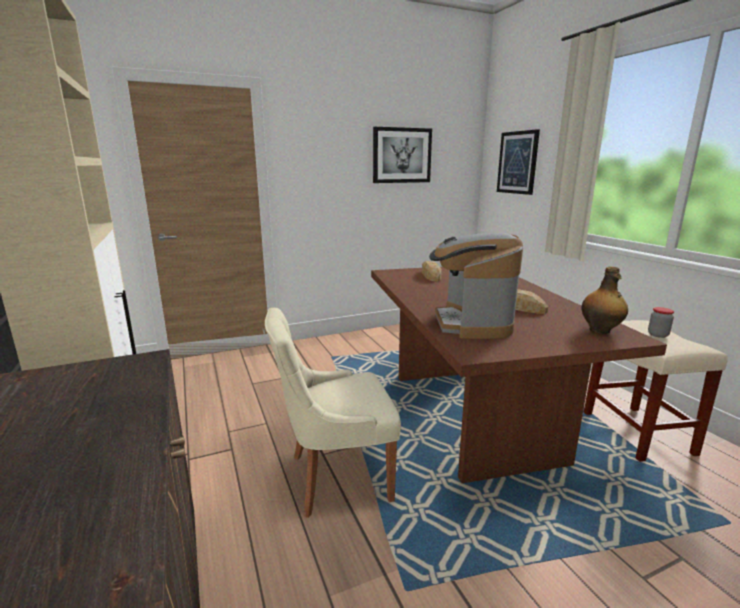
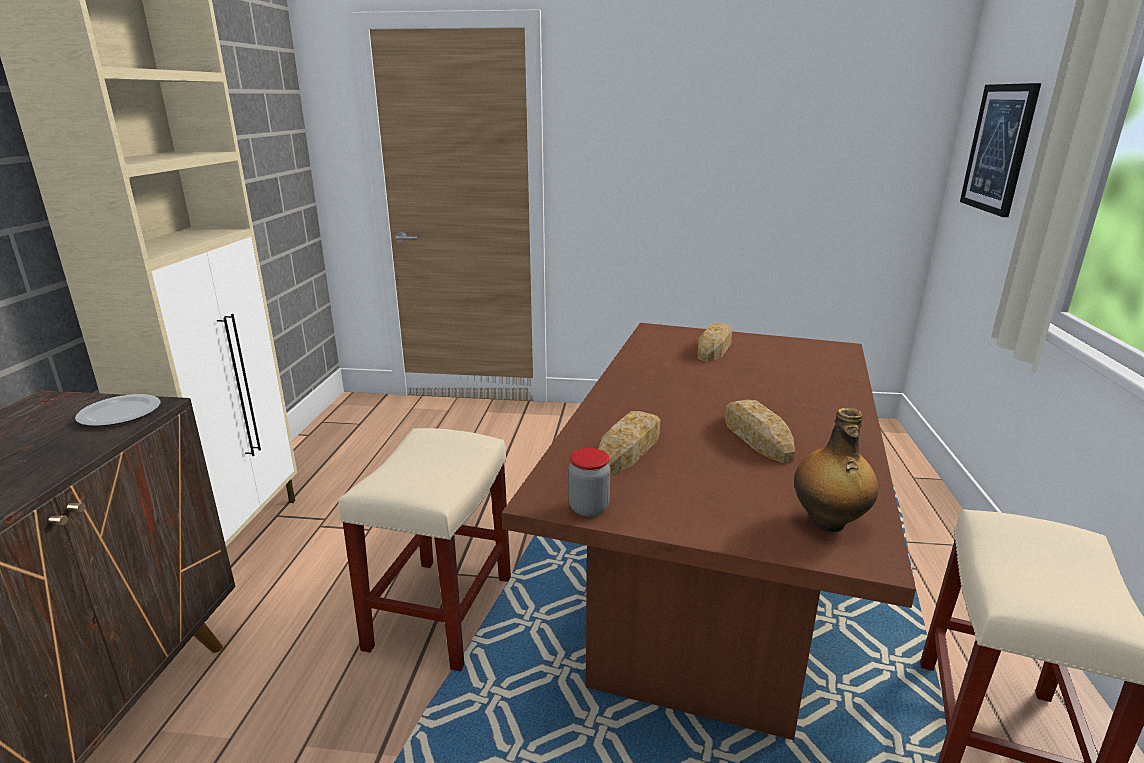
camera: 30 degrees right, 5 degrees up
(126, 369) = (121, 413): none -> plate
(335, 477) = (441, 610): beige chair -> beige stool
(402, 155) = (775, 127): picture -> none
(471, 323) = (629, 450): coffee machine -> bread
(658, 335) = (1052, 566): jar -> jar (589, 508)

